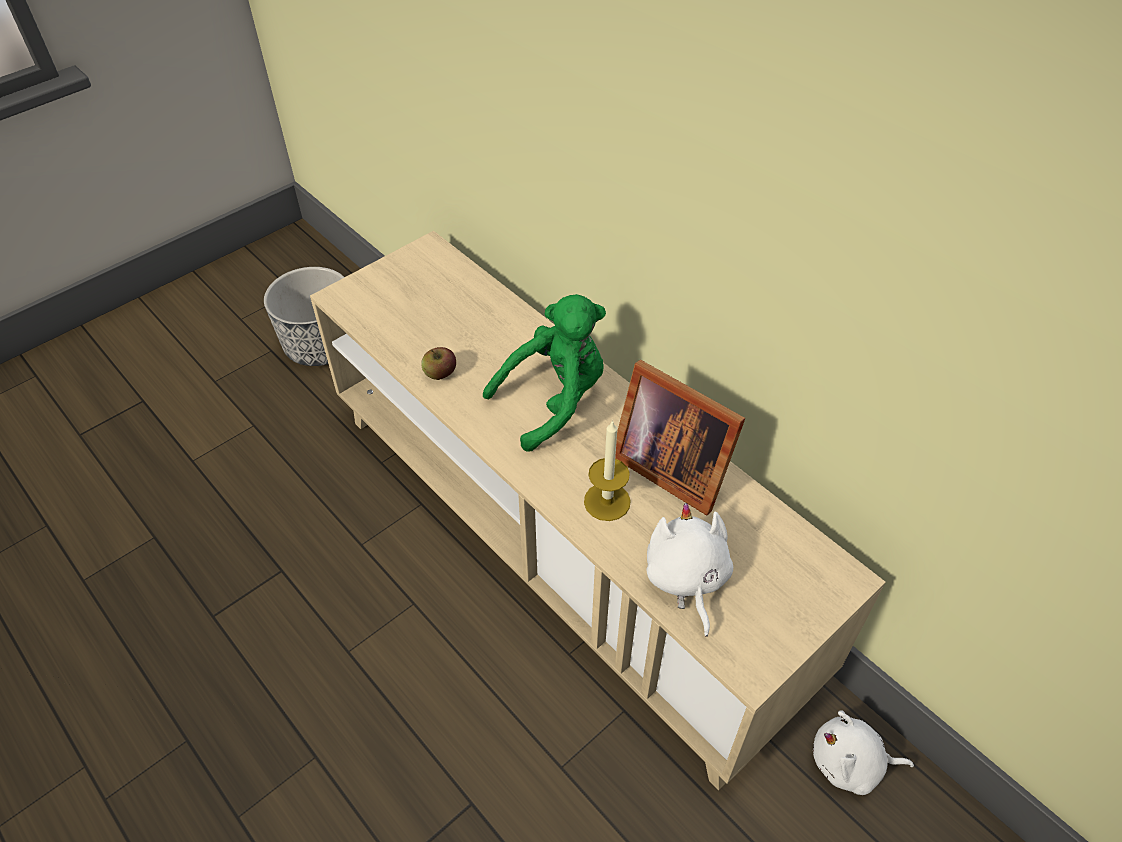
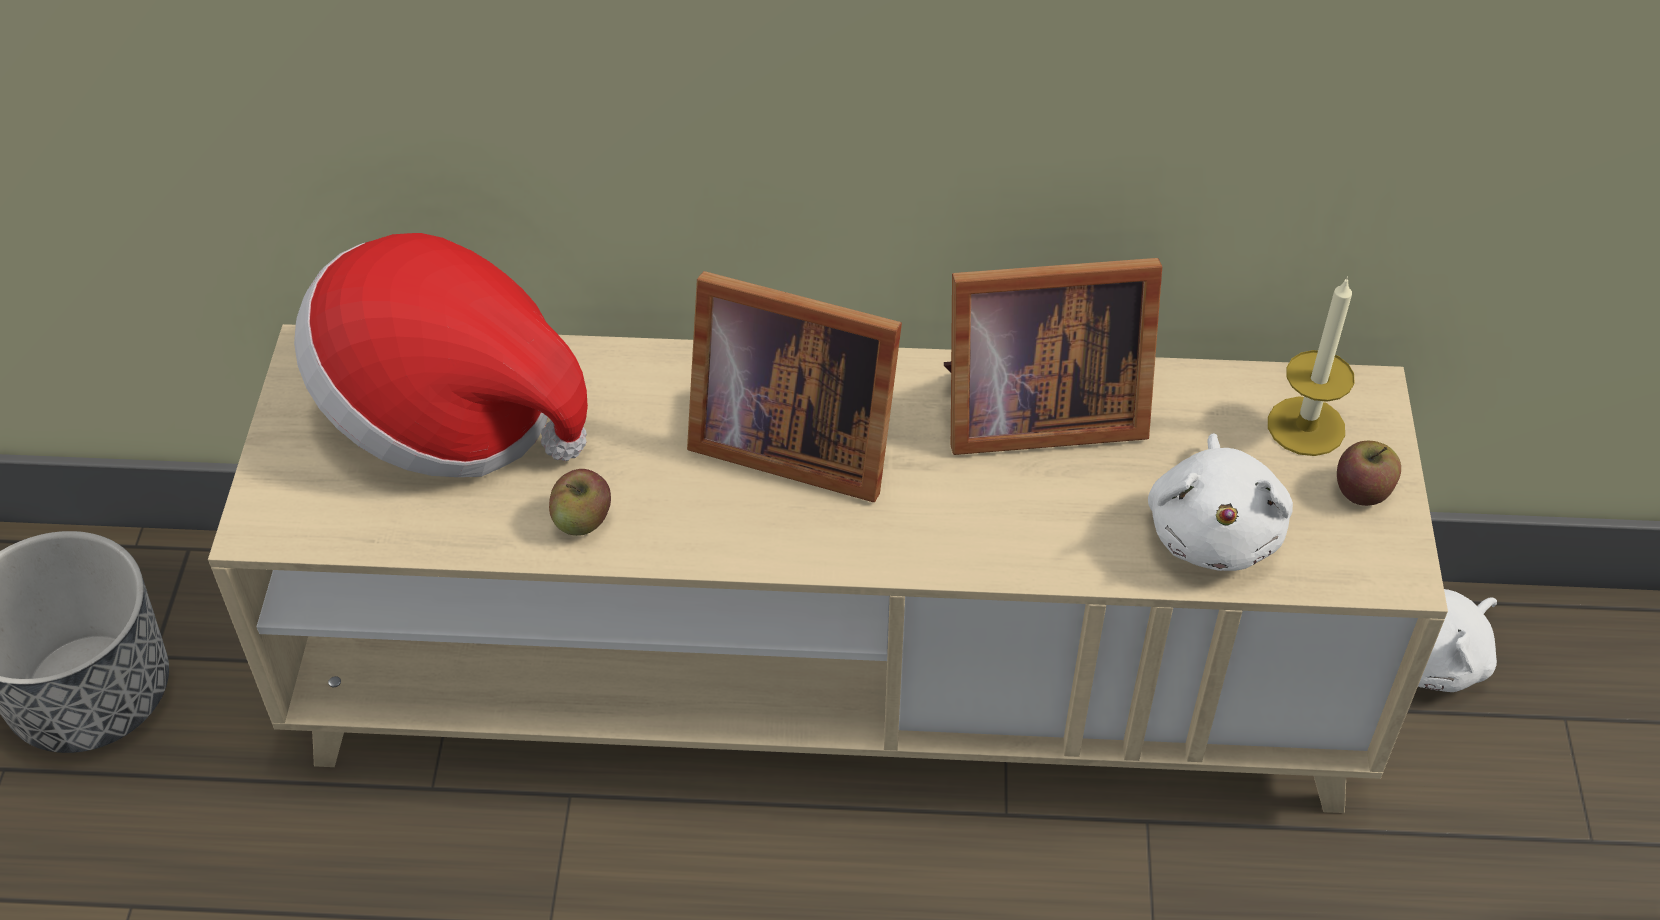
camera: 45 degrees left, 0 degrees up
(446, 300) = (449, 411): none -> hat
(554, 400) = (789, 440): green plush toy -> picture frame
(607, 501) = (1016, 514): candle -> candle (1306, 426)
(686, 579) = (1214, 531): white plush toy -> white plush toy turned 120 degrees counterclockwise
(784, 620) = (1362, 490): none -> apple

